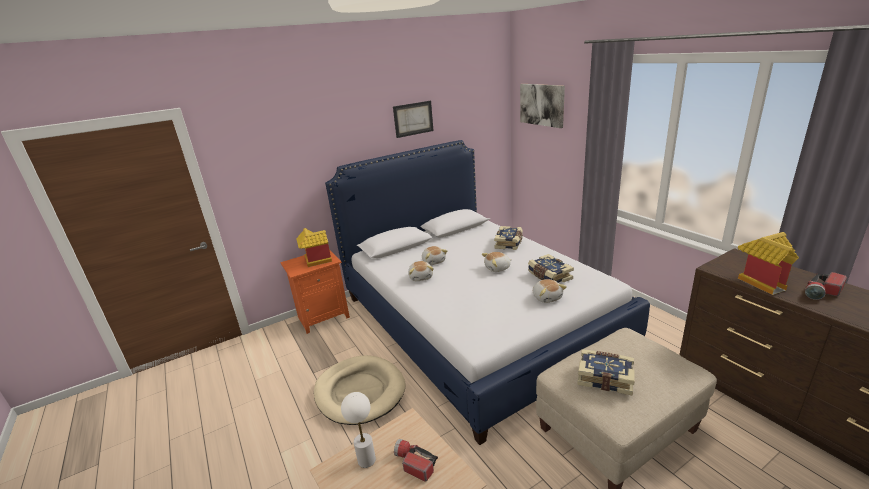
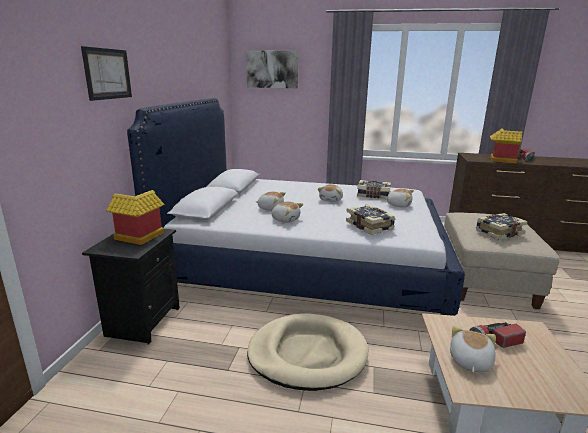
camera: 50 degrees left, 5 degrees down
(322, 317) = (142, 321): orange nightstand -> black nightstand
(366, 460) = (469, 361): white table lamp -> plush toy
(413, 119) = (182, 66): picture -> picture (107, 74)
(509, 243) = (304, 186): book -> book (370, 226)

